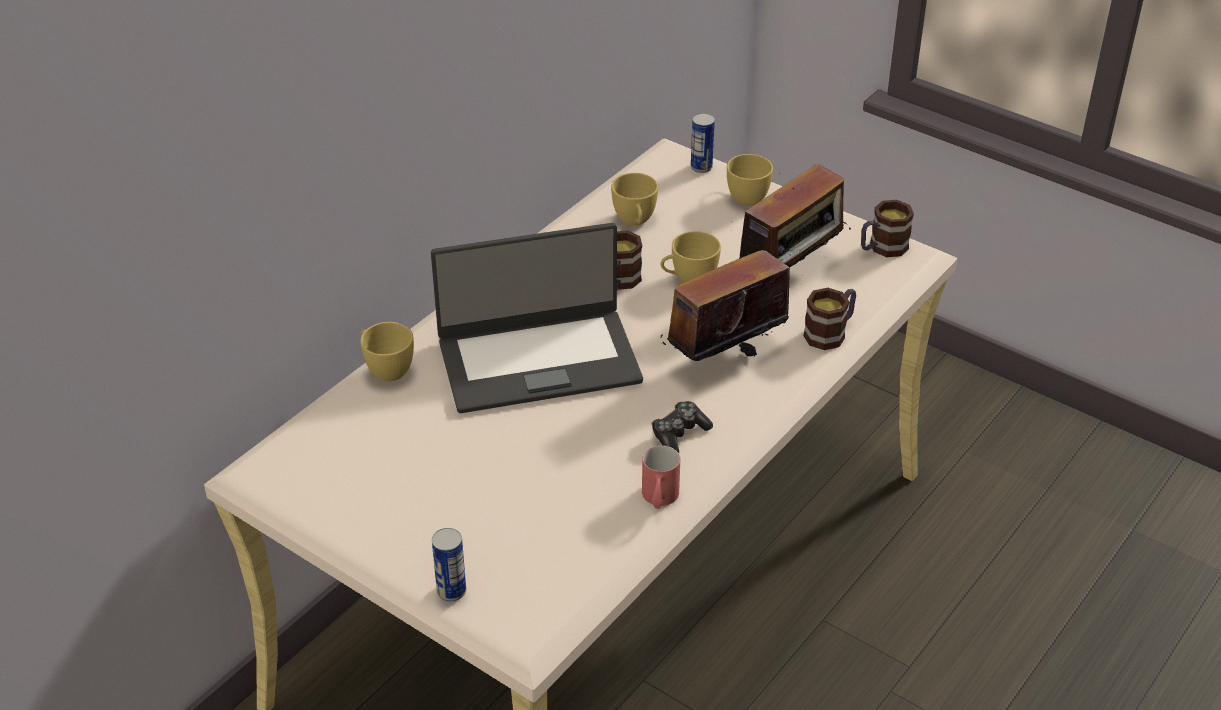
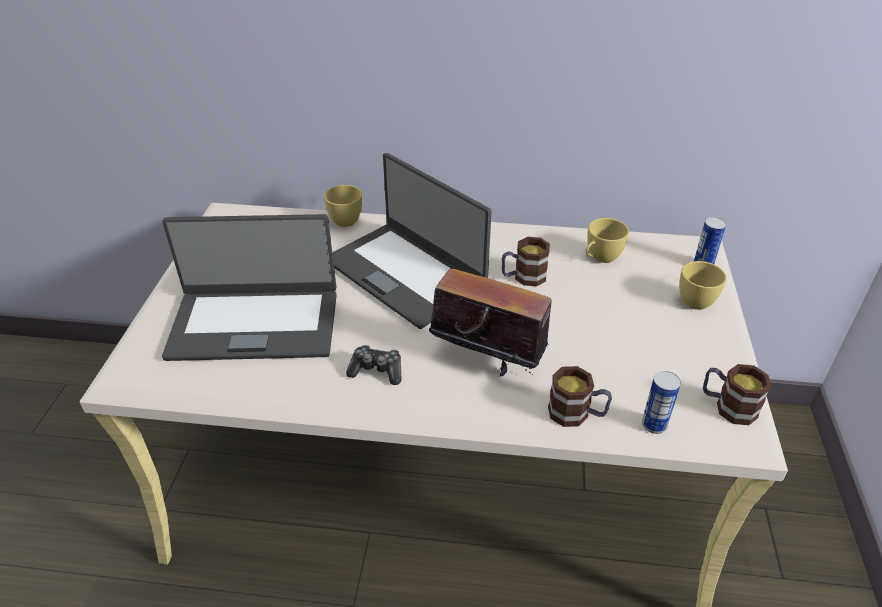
camera: 60 degrees right, 0 degrees up
(451, 591) = (151, 324): can -> can (654, 425)
(526, 502) = (255, 323): none -> laptop
(659, 500) = (295, 388): red mug -> none
(689, 279) = (562, 308): yellow cup -> none
(791, 272) = (631, 361): radio -> none

